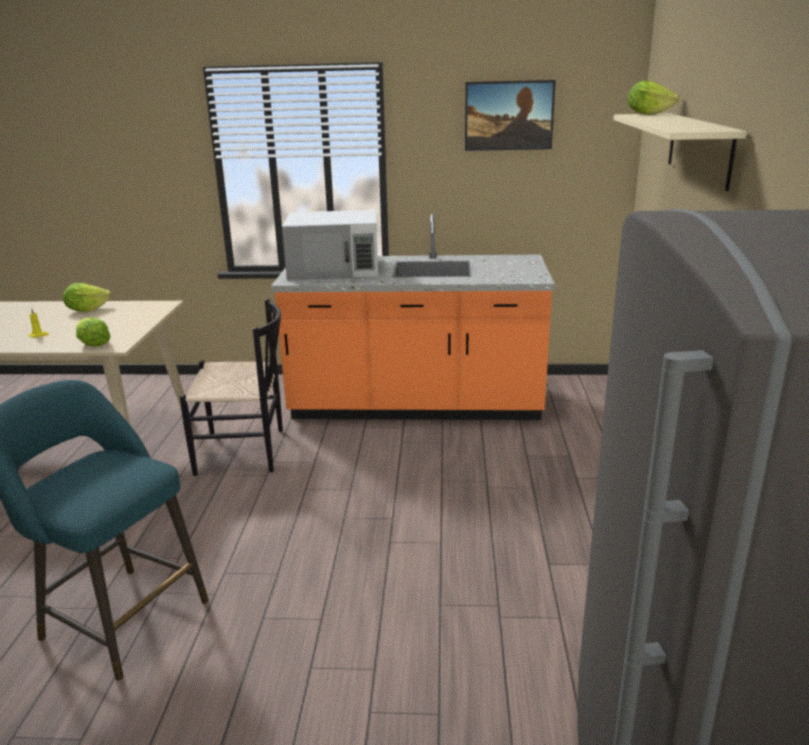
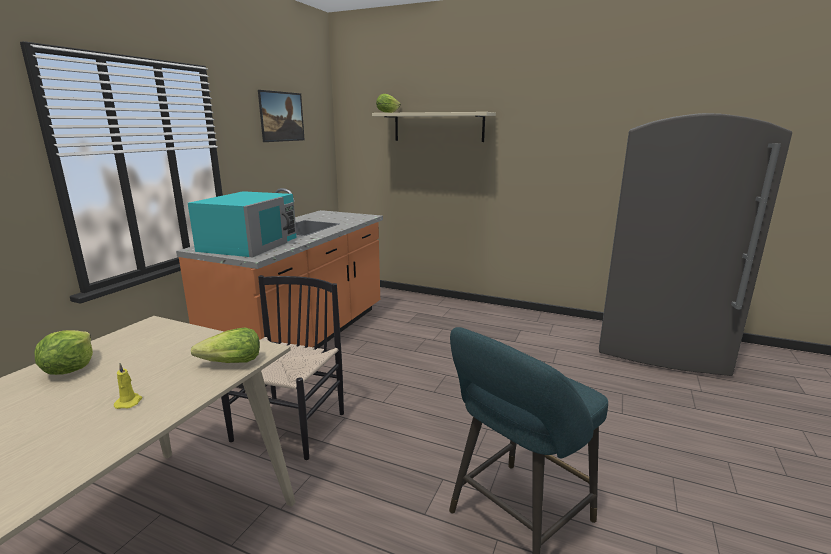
camera: 70 degrees left, 5 degrees down
(334, 269) = (250, 244): white microwave -> turquoise microwave

